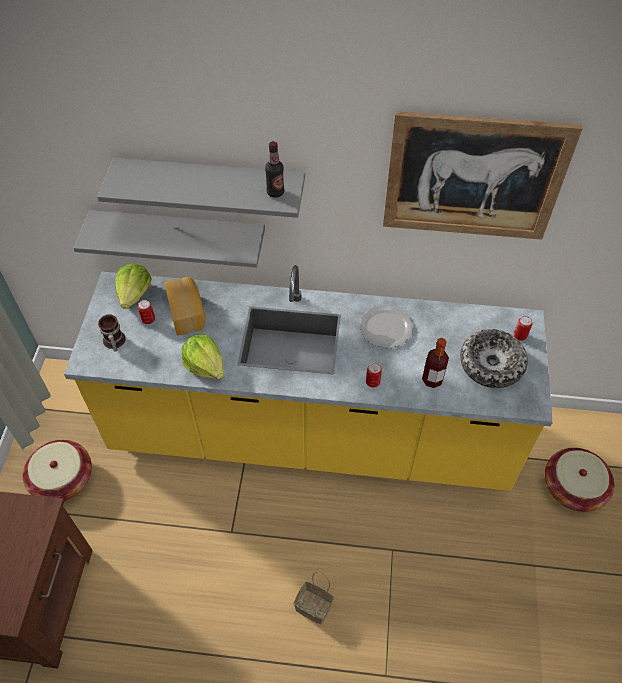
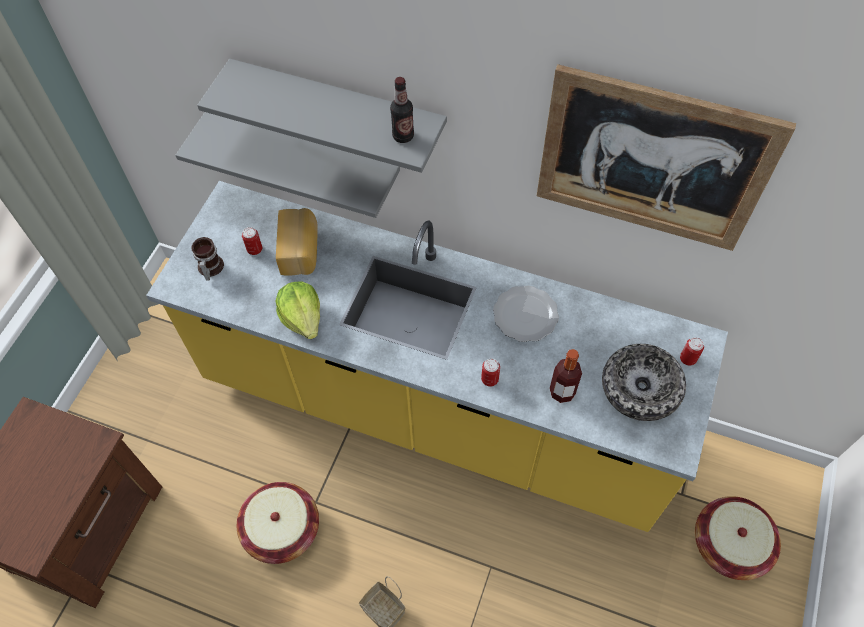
camera: 15 degrees right, 5 degrees up
(63, 479) = (151, 400): basket -> basket (282, 529)
(134, 294) = (248, 215): lettuce -> none

